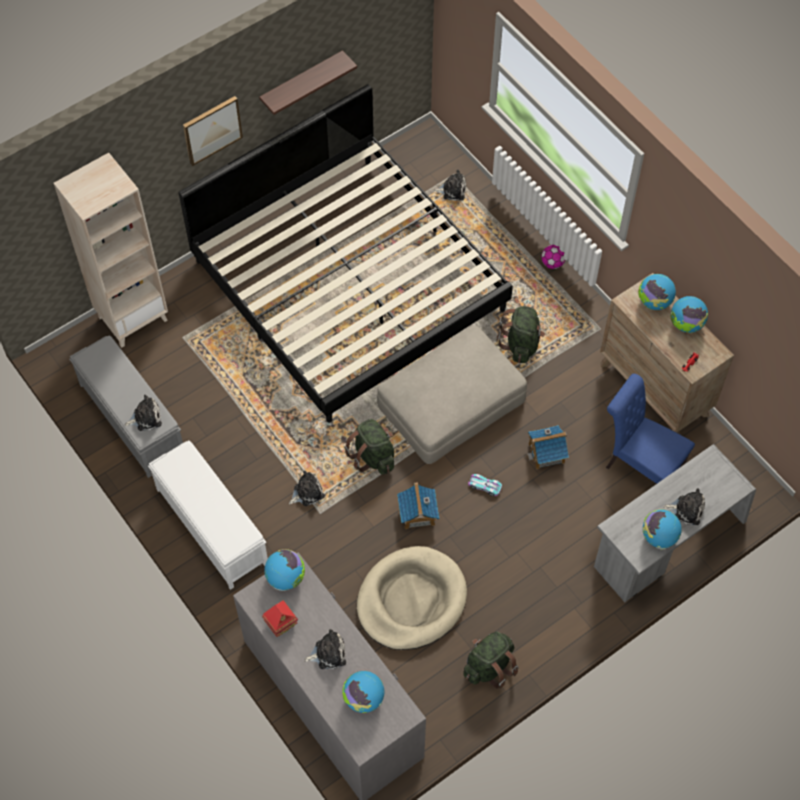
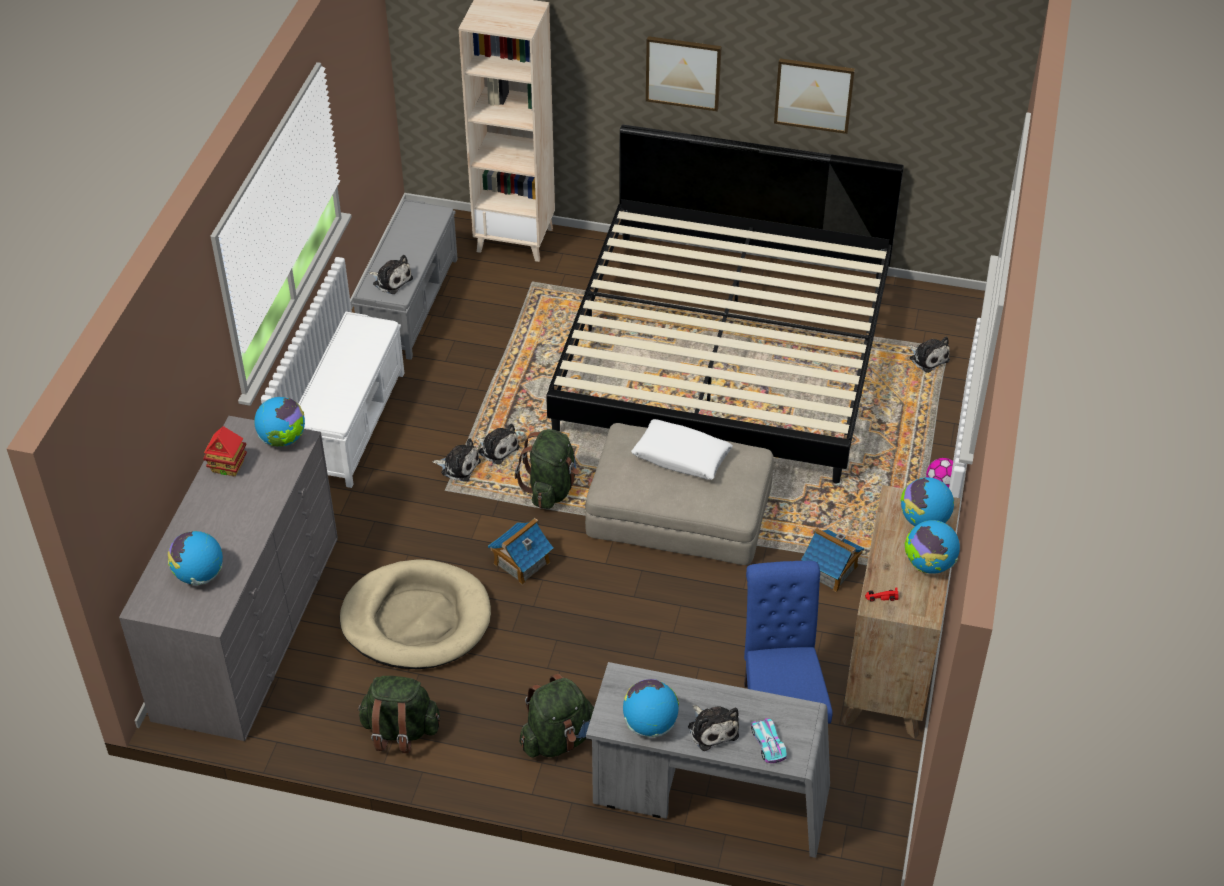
camera: 50 degrees right, 15 degrees down
(302, 82) = (814, 94): shelf -> picture
(328, 653) = (227, 519): plush toy -> plush toy (497, 448)
(444, 373) = (681, 457): none -> white pillow
(484, 486) = (610, 596): toy car -> toy car (768, 743)
(521, 344) = (812, 521): green backpack -> green backpack (558, 739)
(546, 453) = (705, 622): toy house -> toy house (830, 570)

